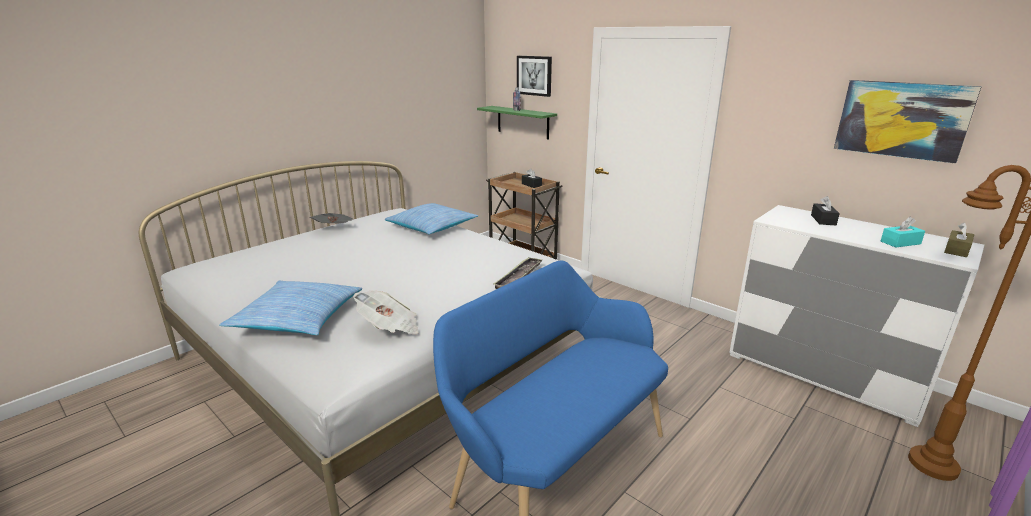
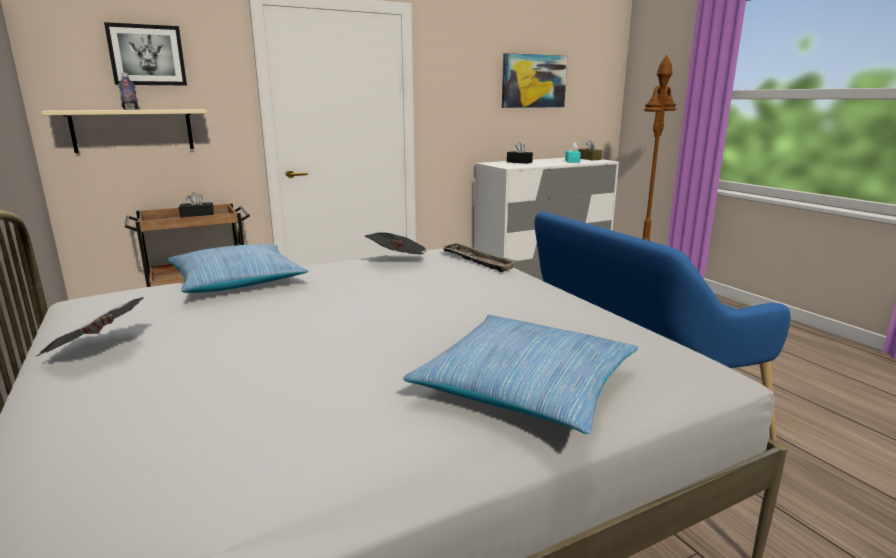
camera: 70 degrees left, 5 degrees down
(390, 327) = (583, 325): newspaper -> newspaper (399, 261)
(523, 122) = (133, 130): green shelf -> beige shelf

